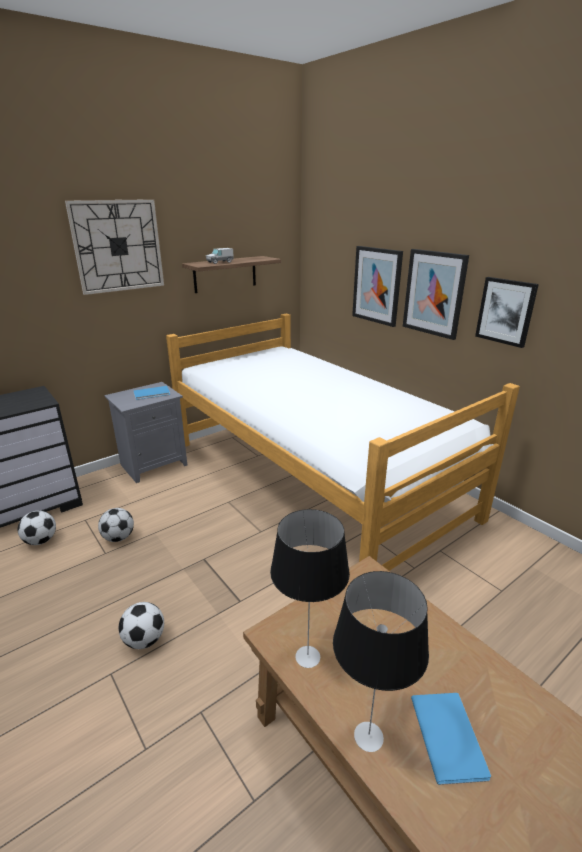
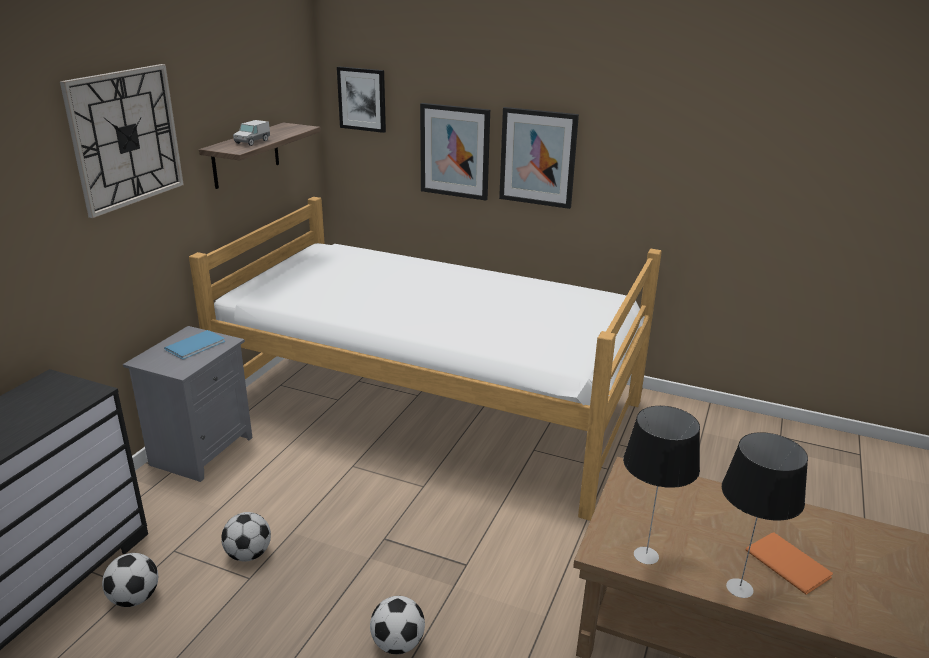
camera: 30 degrees left, 0 degrees up
(449, 734) = (787, 562): blue book -> orange book
(506, 311) = (628, 173): picture -> picture (362, 99)

